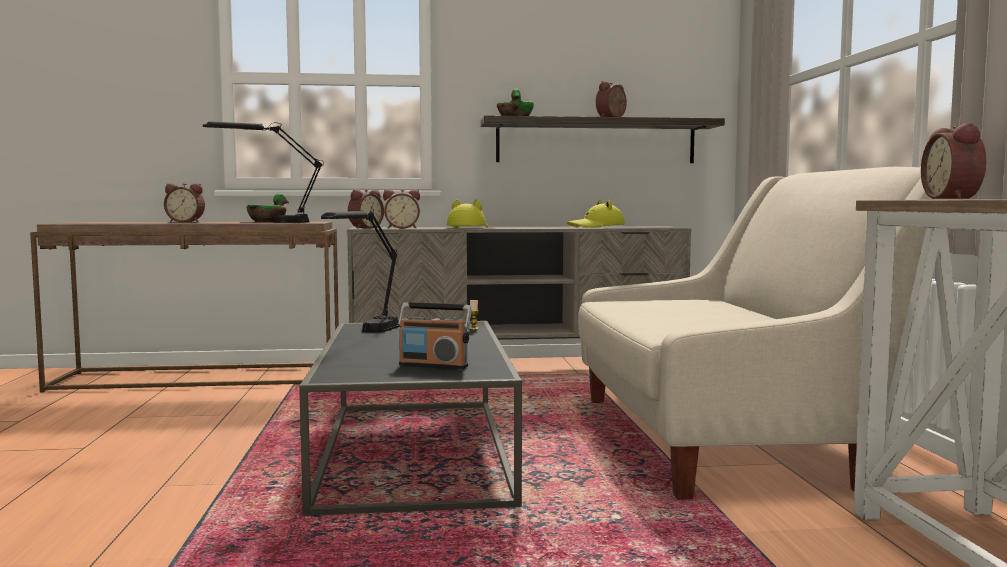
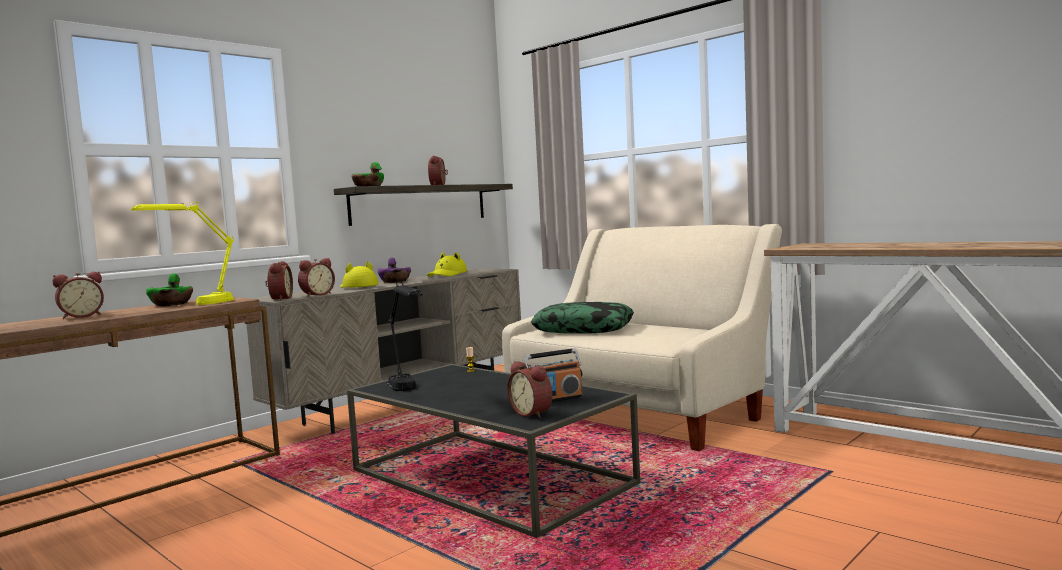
camera: 40 degrees left, 0 degrees up
(267, 222) = (195, 305): black table lamp -> yellow table lamp
(520, 227) = (395, 281): none -> purple bowl
(662, 305) = (584, 329): none -> pillow
(954, 199) = (807, 246): alarm clock -> alarm clock (533, 413)

